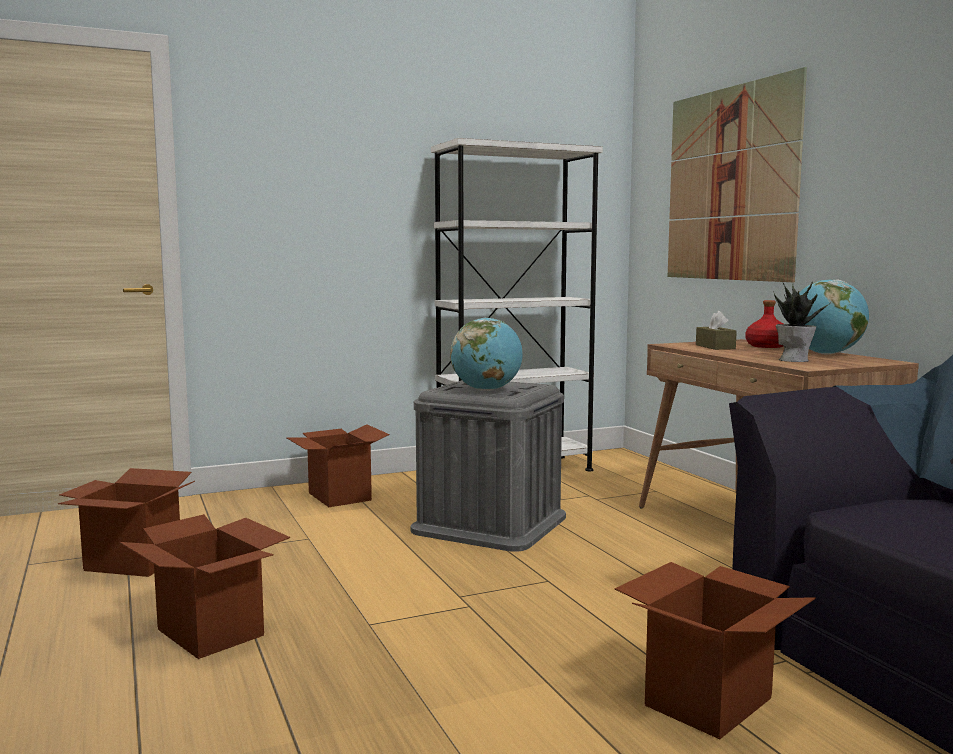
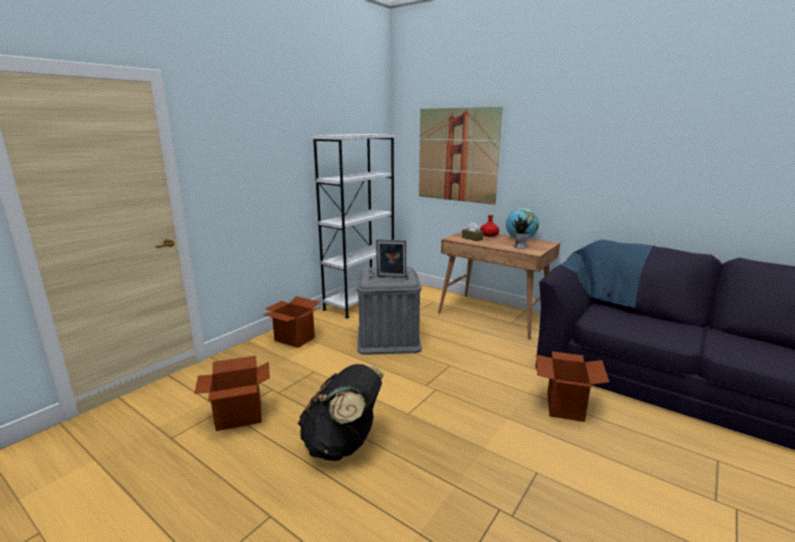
camera: 30 degrees left, 10 degrees up
(211, 632) = (343, 445): cardboard box -> black backpack
(486, 390) = (391, 277): globe -> picture frame

